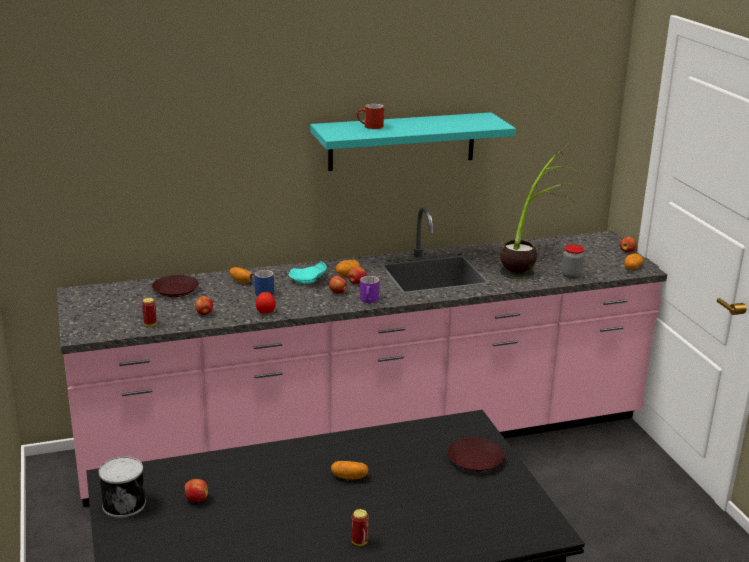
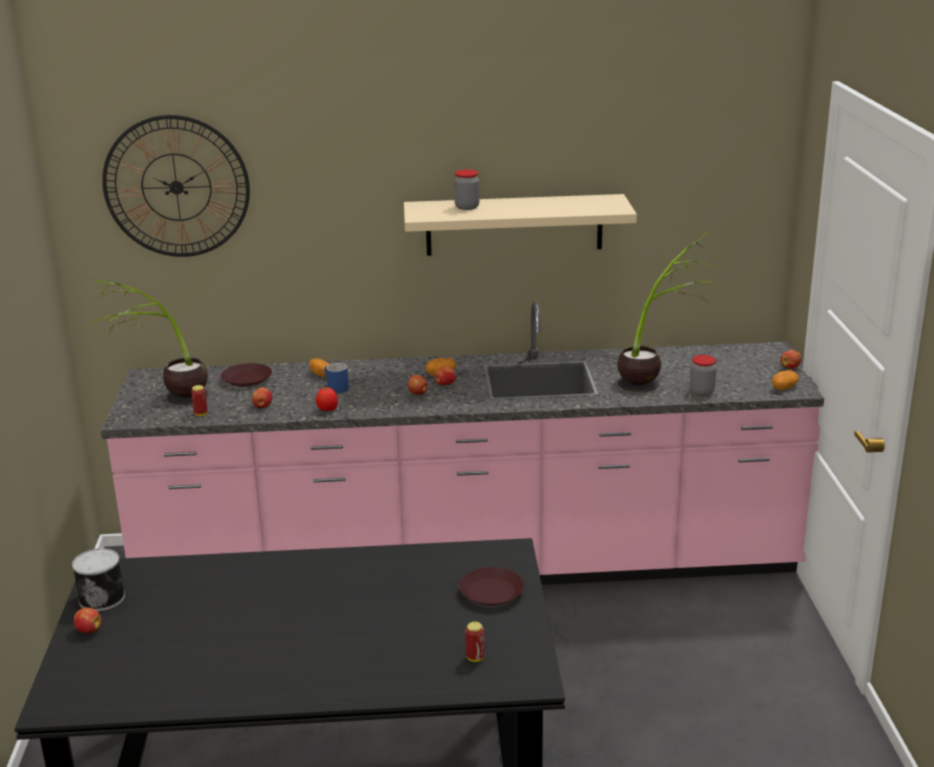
camera: 15 degrees right, 0 degrees up
(105, 115) = (176, 187): none -> wall clock
(109, 317) = (164, 403): none -> potted plant
(196, 499) = (174, 602): apple -> apple (88, 630)
(308, 280) = (393, 378): turquoise plate -> none
(349, 477) = (343, 596): potato -> none
(359, 542) = (317, 665): can -> can (475, 658)
(369, 301) = (447, 405): purple mug -> none
(370, 127) = (467, 207): red mug -> jar
(402, 141) = (514, 225): turquoise shelf -> beige shelf

